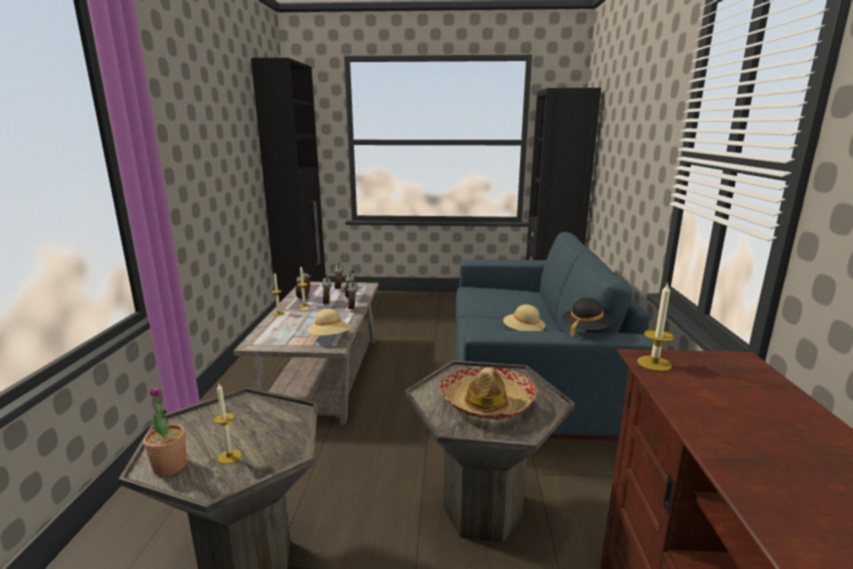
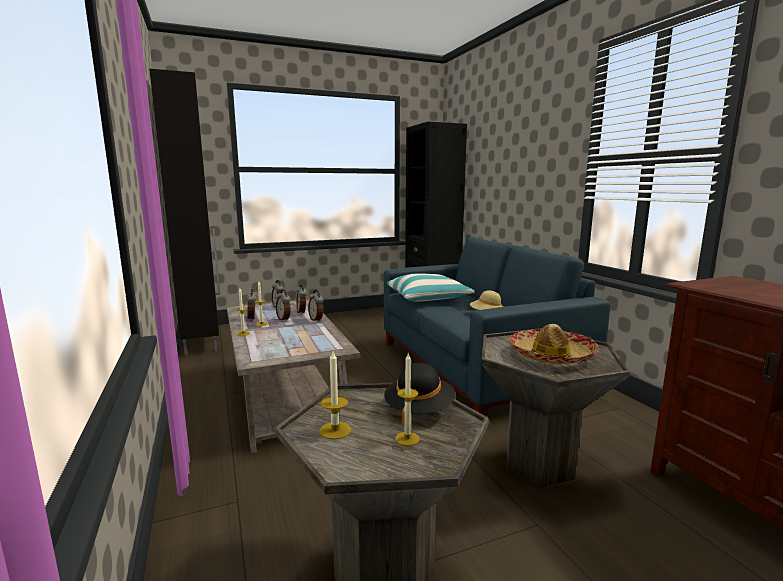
camera: 25 degrees left, 5 degrees down
(170, 466) = (359, 462): potted plant -> none
(329, 338) = (327, 344): beige hat -> none
(487, 299) = (427, 298): none -> pillow
(586, 330) = (557, 298): black hat -> black hat (419, 410)
(654, 363) = (703, 286): candle -> candle (335, 430)

